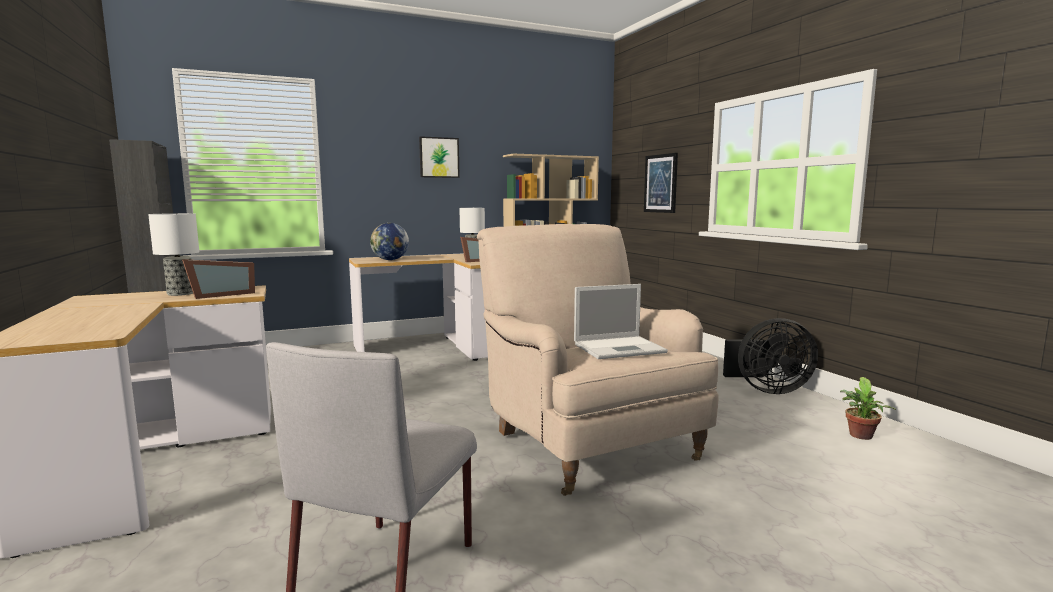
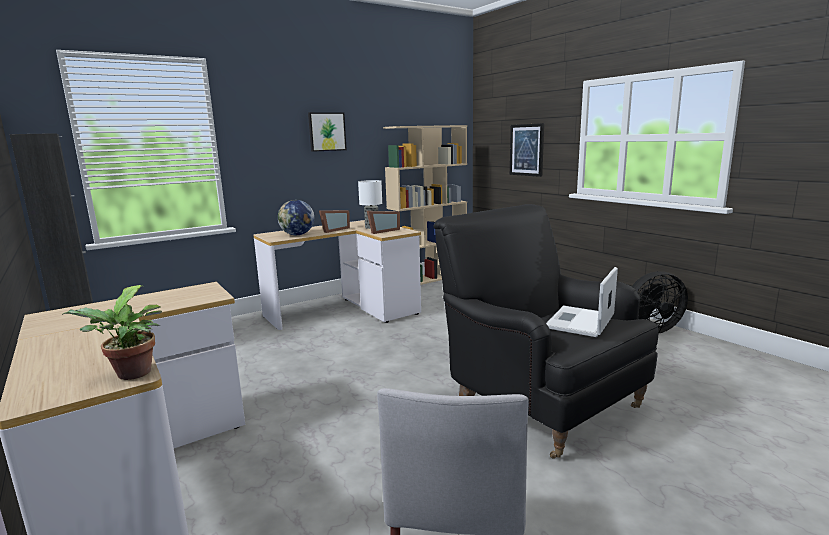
camera: 10 degrees left, 5 degrees up
(181, 293) = (143, 301): table lamp -> none
(221, 295) = (188, 300): picture frame -> picture frame (333, 230)
(589, 444) = (540, 402): beige armchair -> black armchair
(620, 348) = (580, 322): laptop -> laptop turned 150 degrees clockwise
(860, 436) = (741, 368): potted plant -> potted plant (130, 375)

